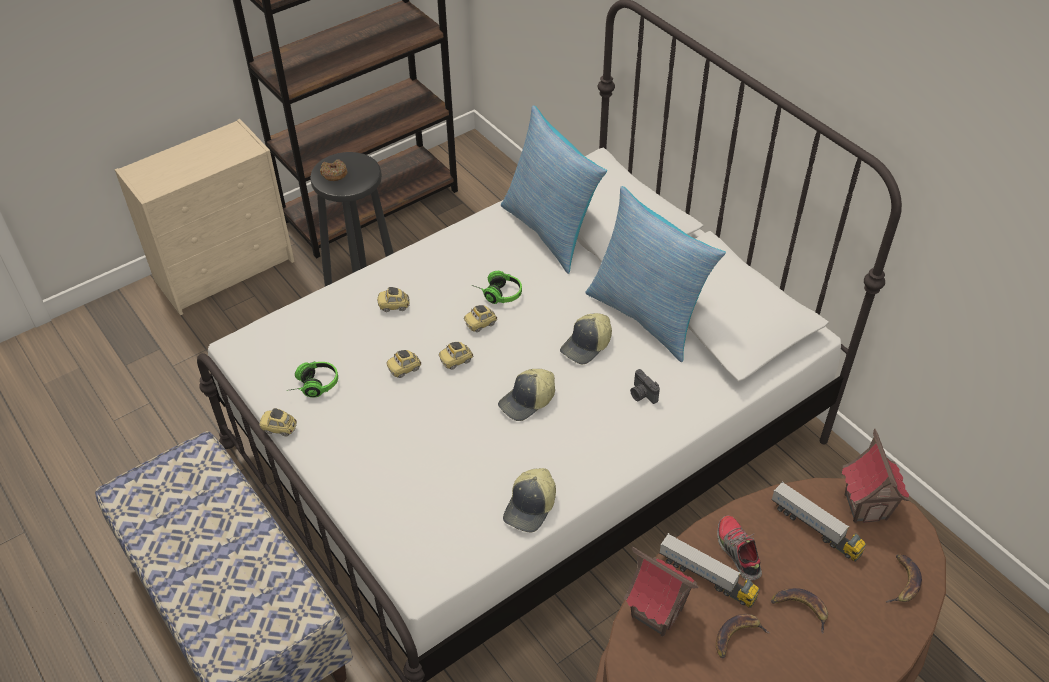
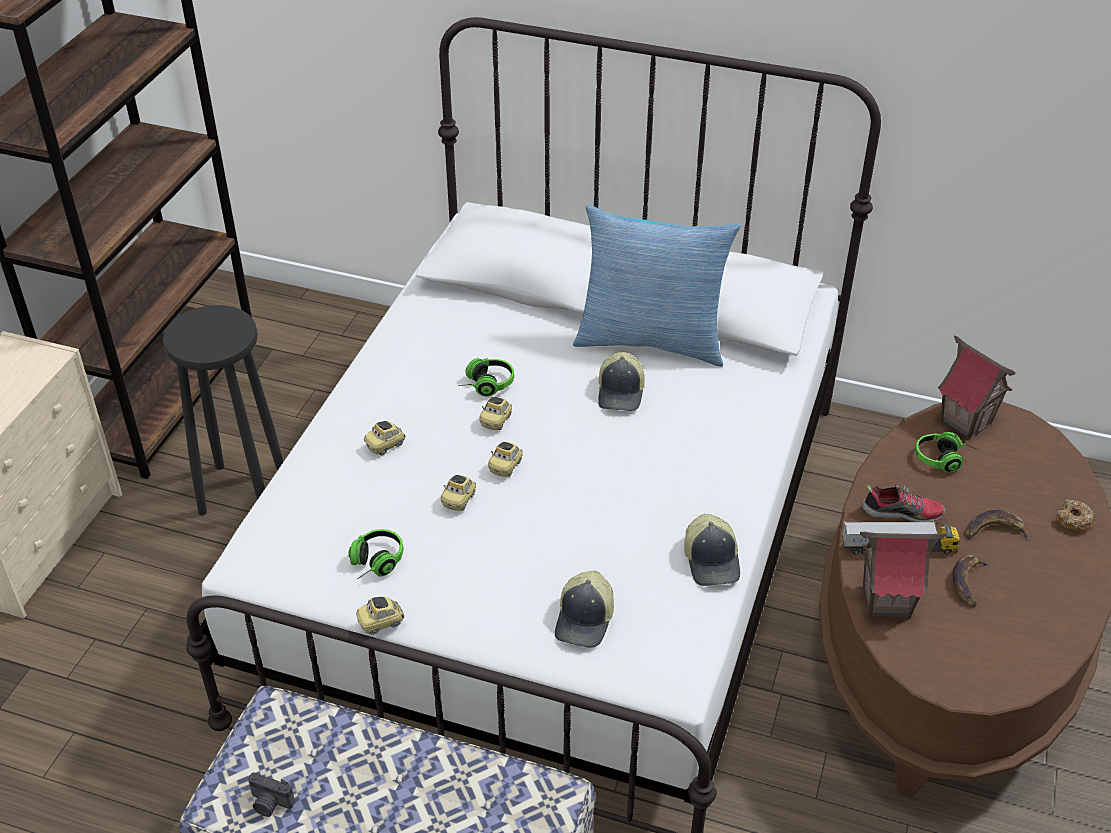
camera: 35 degrees left, 5 degrees down
(334, 174) = (197, 338): donut -> donut (1073, 520)
(527, 401) = (615, 469): cap -> cap (585, 619)
(551, 231) = (481, 304): pillow -> none
(642, 395) = (715, 411): camera -> camera (270, 804)
(737, 551) = (902, 512): shoe -> shoe turned 150 degrees clockwise
(815, 528) = (944, 460): toy truck -> headphones
(903, 582) = (1049, 466): banana -> none

